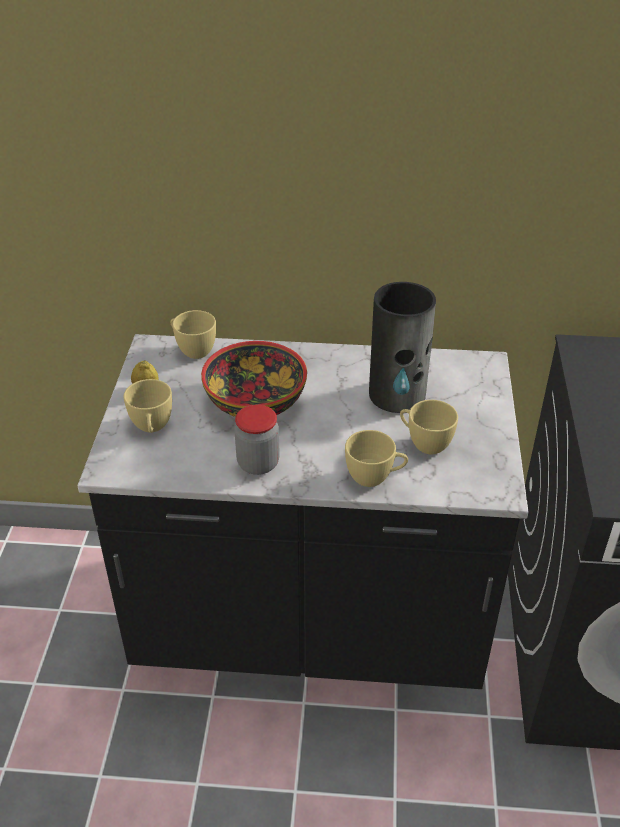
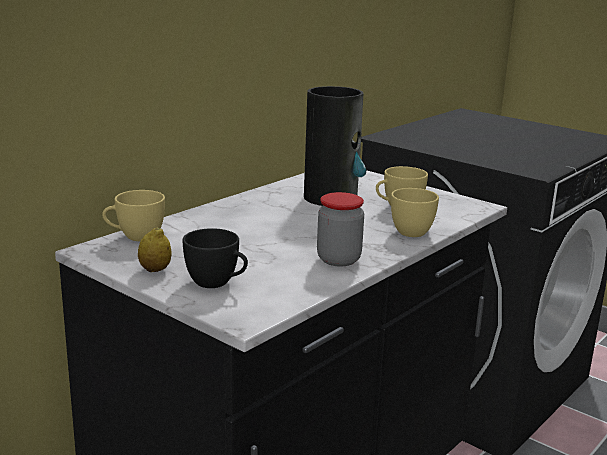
camera: 55 degrees left, 20 degrees down
(152, 428) = (217, 283): yellow cup -> black cup
(255, 401) = (254, 237): bowl -> none

